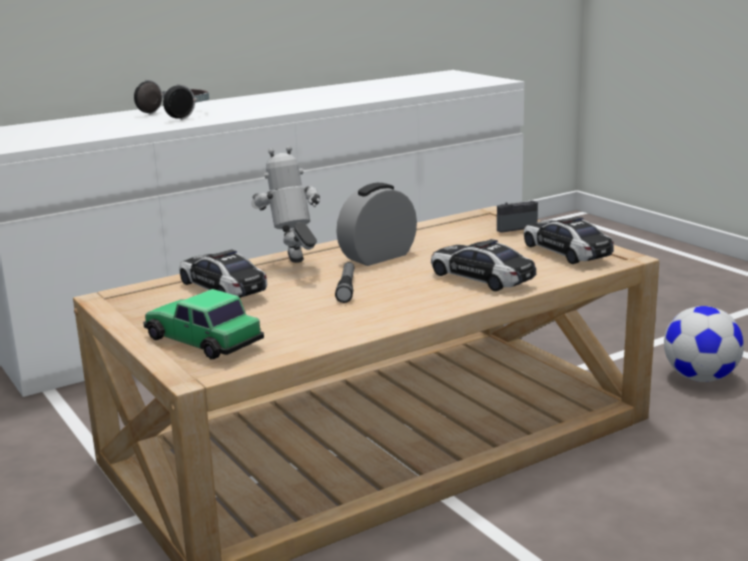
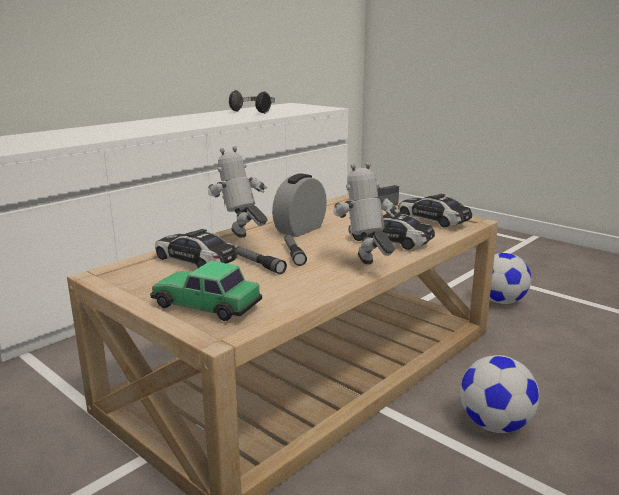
camera: 15 degrees left, 0 degrees up
(177, 114) = (113, 130): headphones -> headphones (255, 111)
(295, 298) = (259, 265): none -> flashlight
(425, 310) = (366, 267): none -> toy robot
(585, 534) = (494, 425): none -> football

